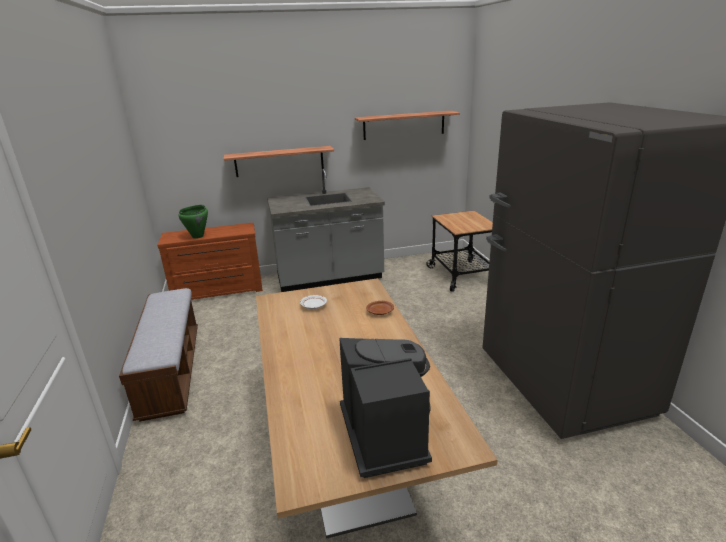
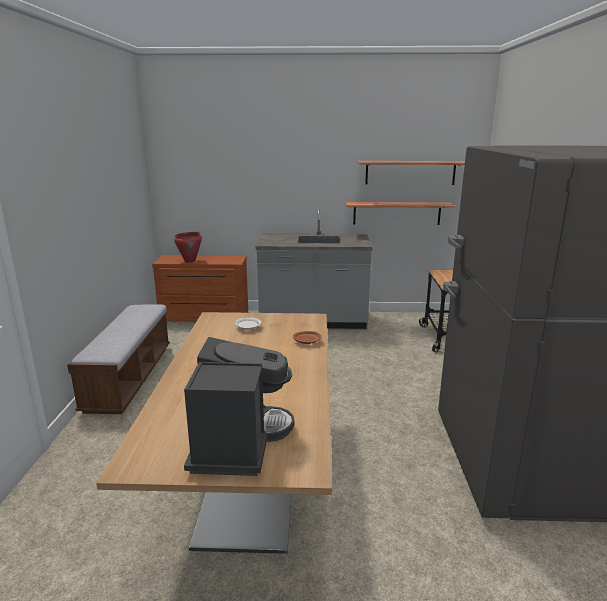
camera: 15 degrees right, 5 degrees down
(198, 236) = (190, 261): green cooking pot -> red cooking pot
(279, 161) = (278, 198): shelf -> shelf (396, 213)

